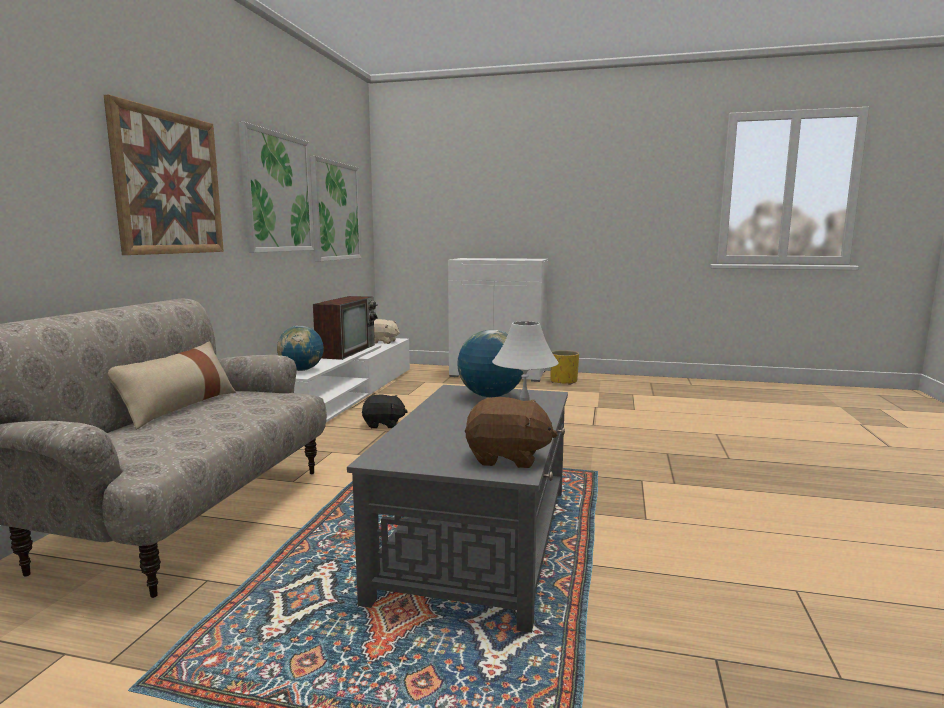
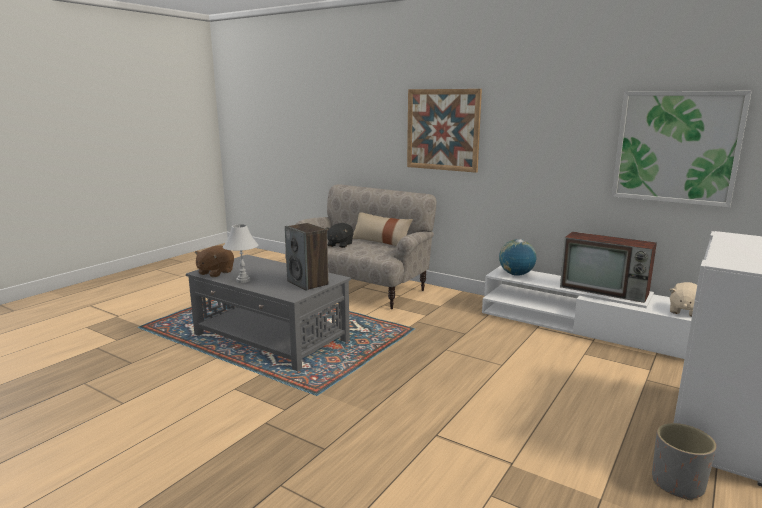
camera: 110 degrees right, 5 degrees up
(277, 193) = (557, 131): picture -> none
(383, 424) = (481, 334): black plush toy -> black plush toy (339, 245)
(490, 396) = (308, 283): globe -> speaker
(563, 381) = (677, 484): yellow planter -> grey planter

